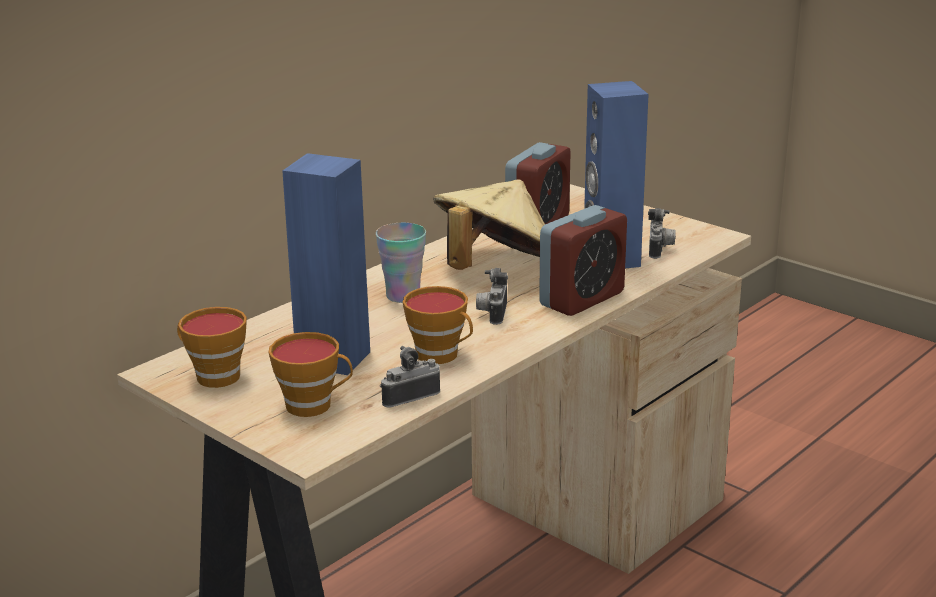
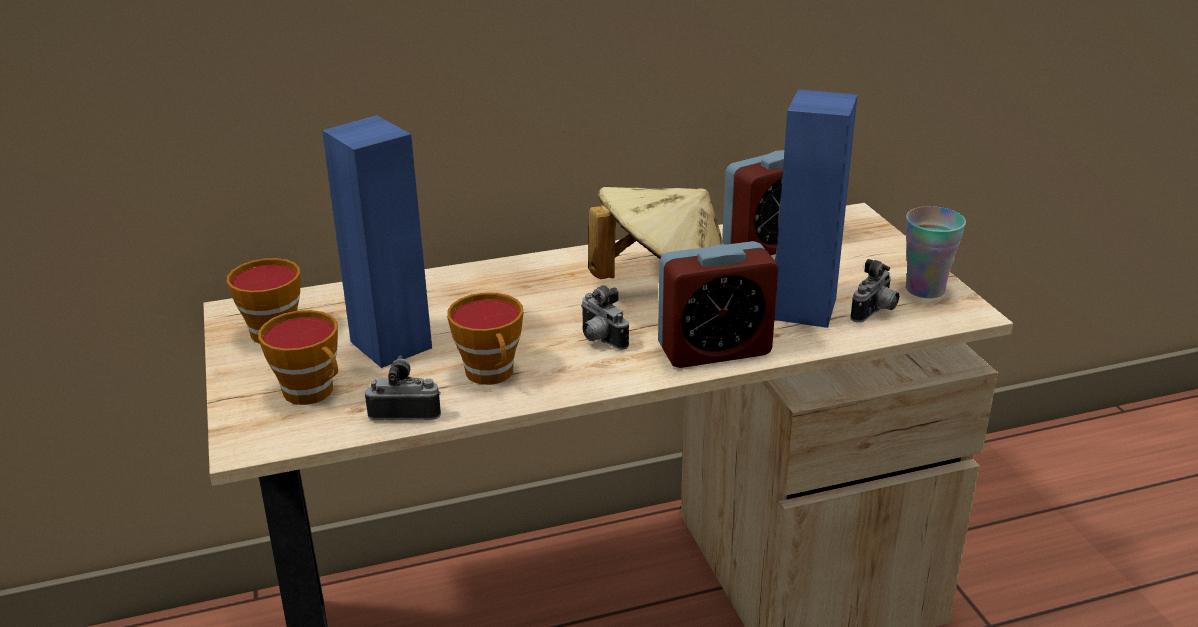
camera: 30 degrees right, 5 degrees up
(403, 296) = (537, 292): cup -> cup (925, 289)
(492, 313) = (599, 339): camera -> camera turned 75 degrees counterclockwise

